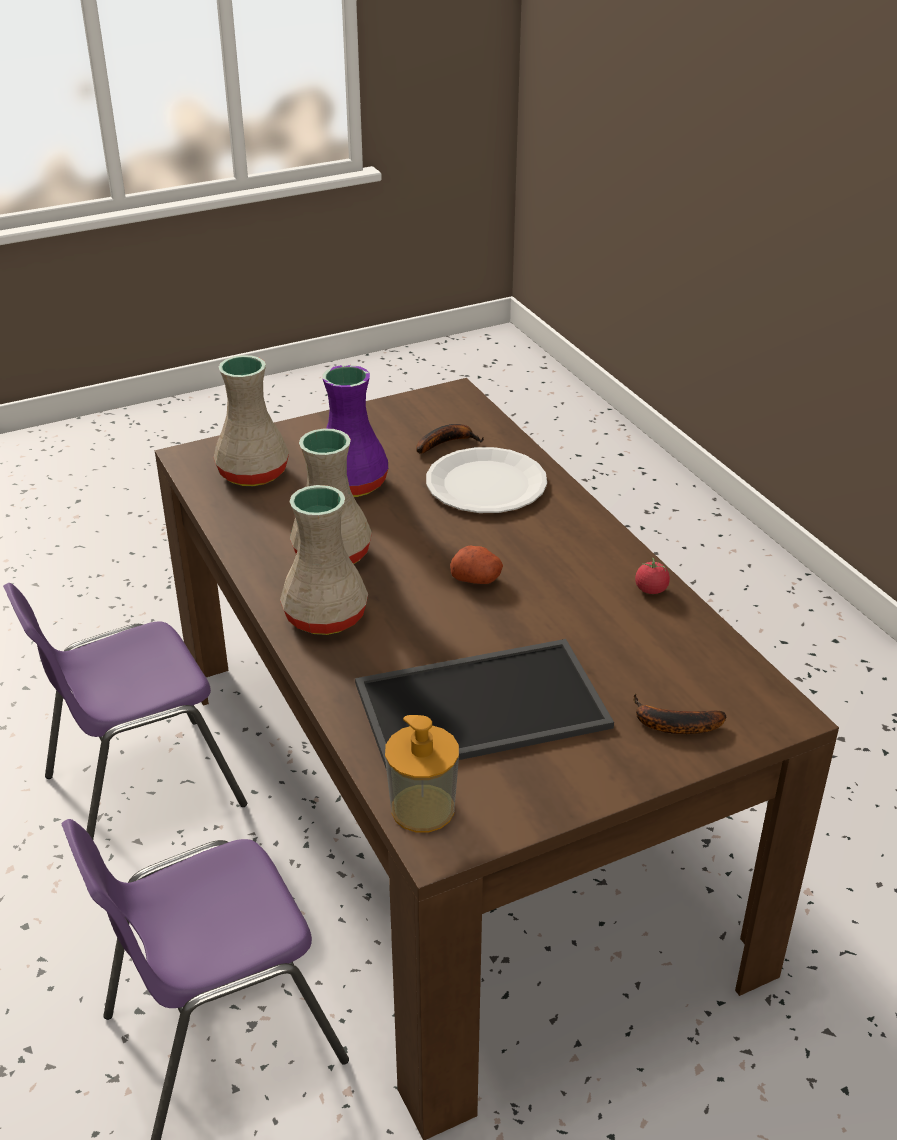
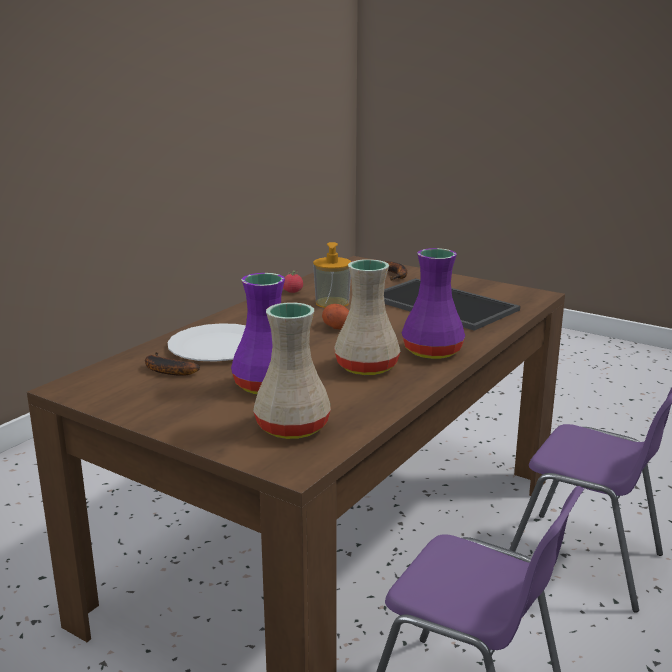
camera: 120 degrees left, 15 degrees down
(324, 616) = (432, 352): beige vase -> purple vase
(422, 808) = (525, 300): soap dispenser -> soap dispenser (332, 303)

